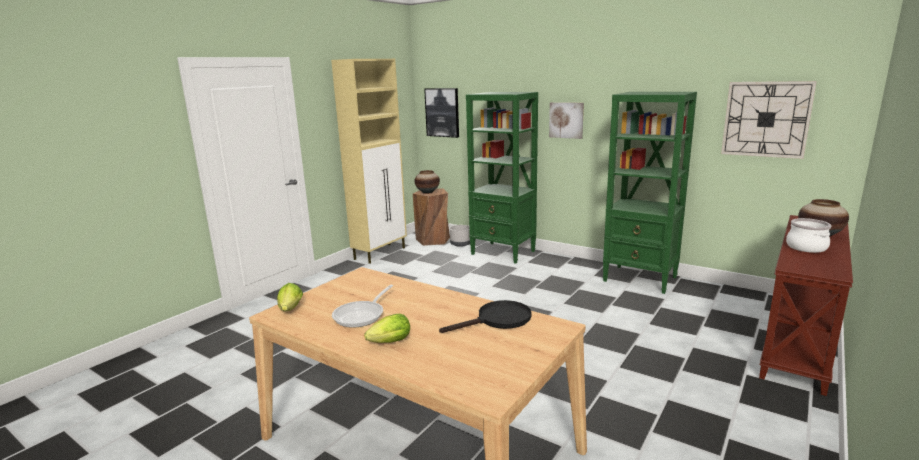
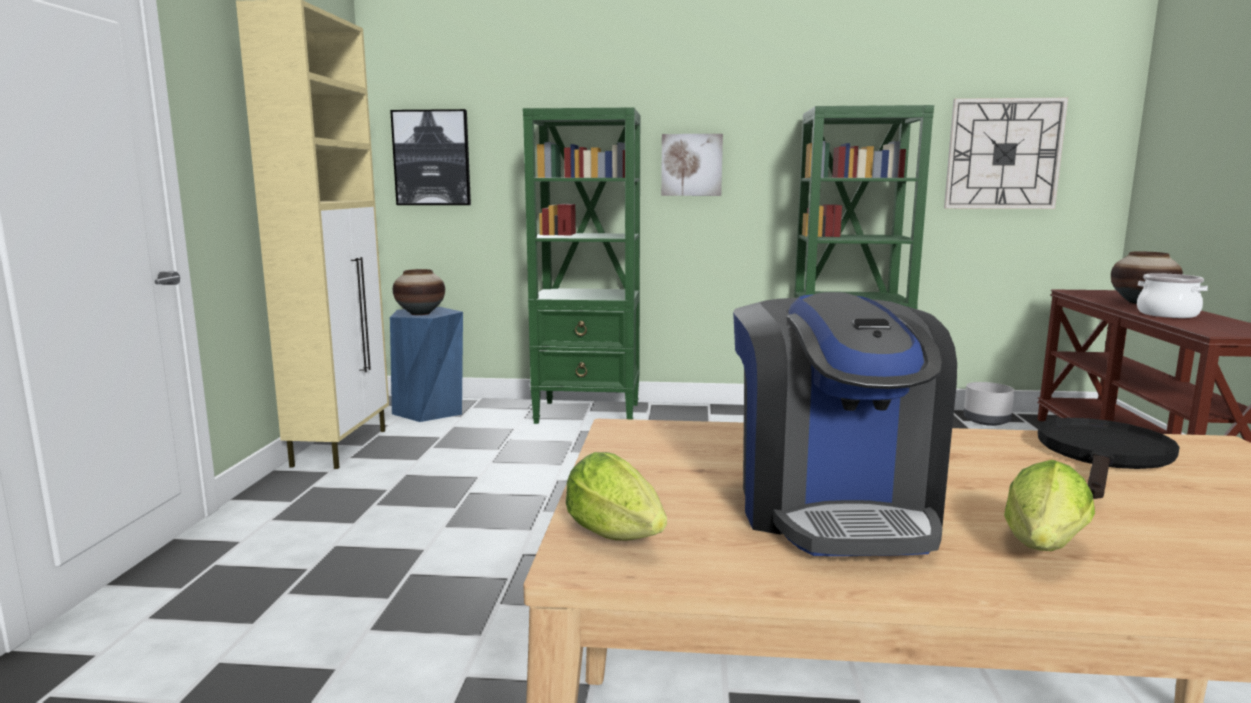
camera: 30 degrees left, 5 degrees down
(362, 315) = (833, 507): frying pan -> coffee machine
(433, 240) = (430, 411): brown stool -> blue stool
(461, 244) = (493, 410): grey planter -> grey planter (986, 421)

